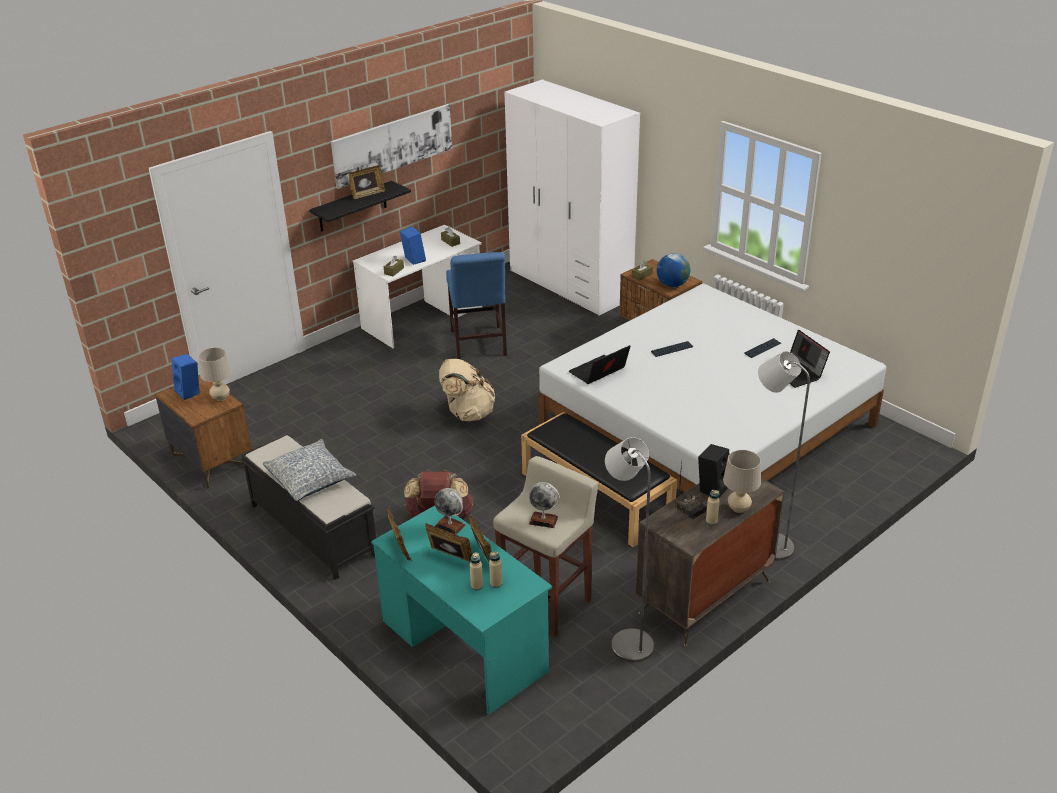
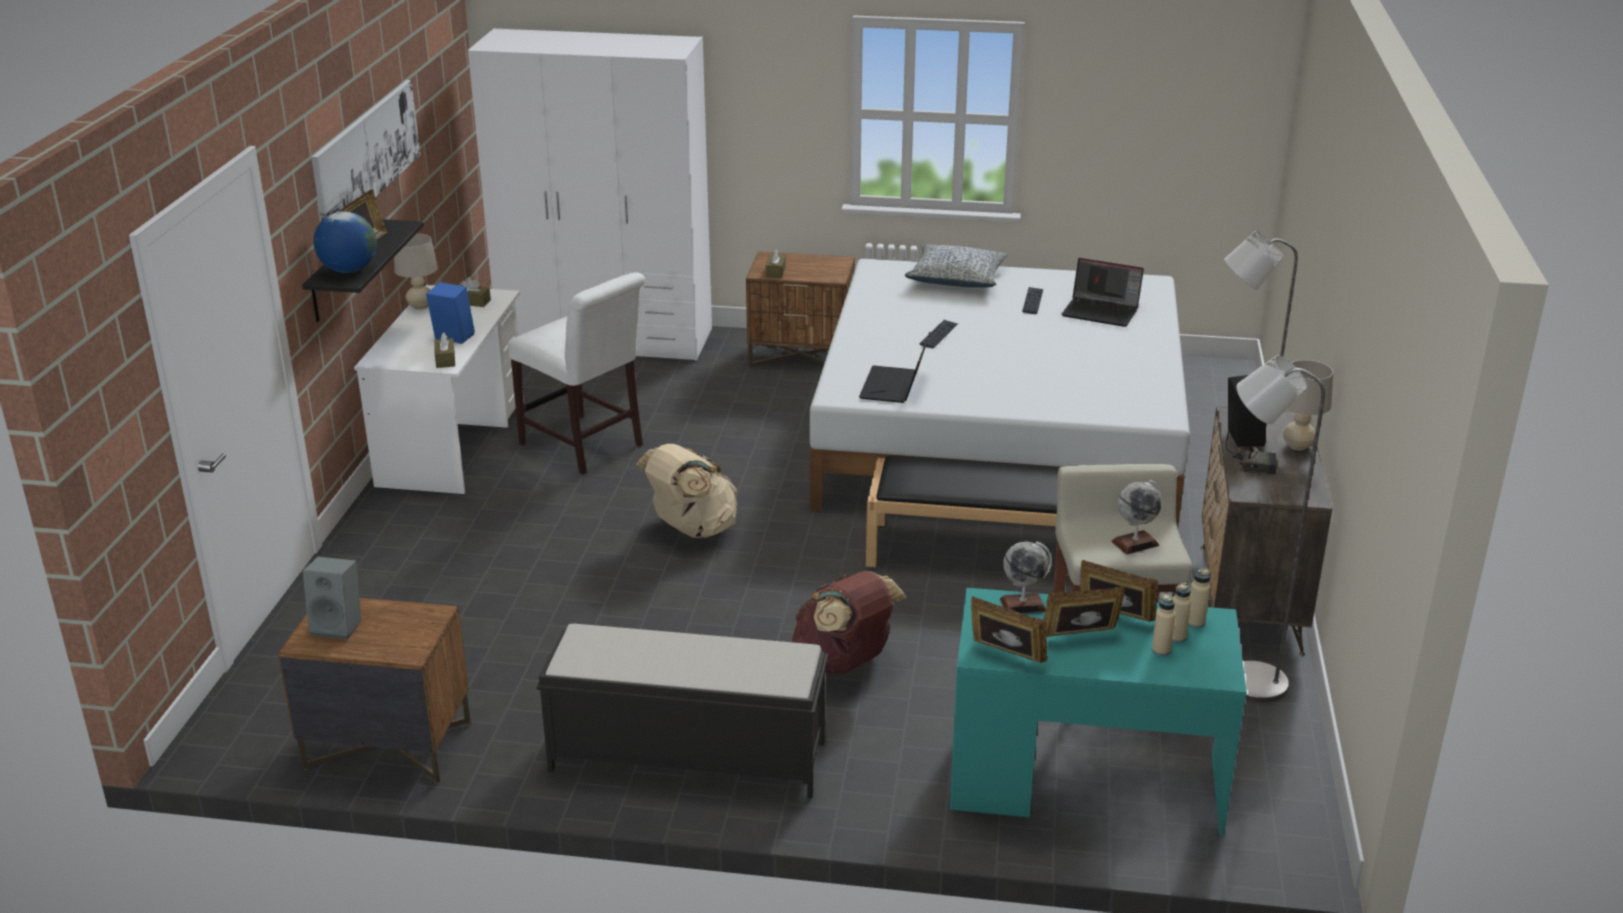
camera: 40 degrees left, 5 degrees down
(190, 392) = (339, 626): blue speaker -> grey speaker
(220, 398) = (407, 612): beige table lamp -> beige table lamp (420, 306)
(310, 479) = (697, 658): pillow -> pillow (957, 279)
(478, 345) = (585, 447): blue chair -> white chair
(672, 285) = (827, 270): globe -> globe (349, 270)
(711, 521) = (1294, 468): beige bottle -> beige bottle (1195, 622)

